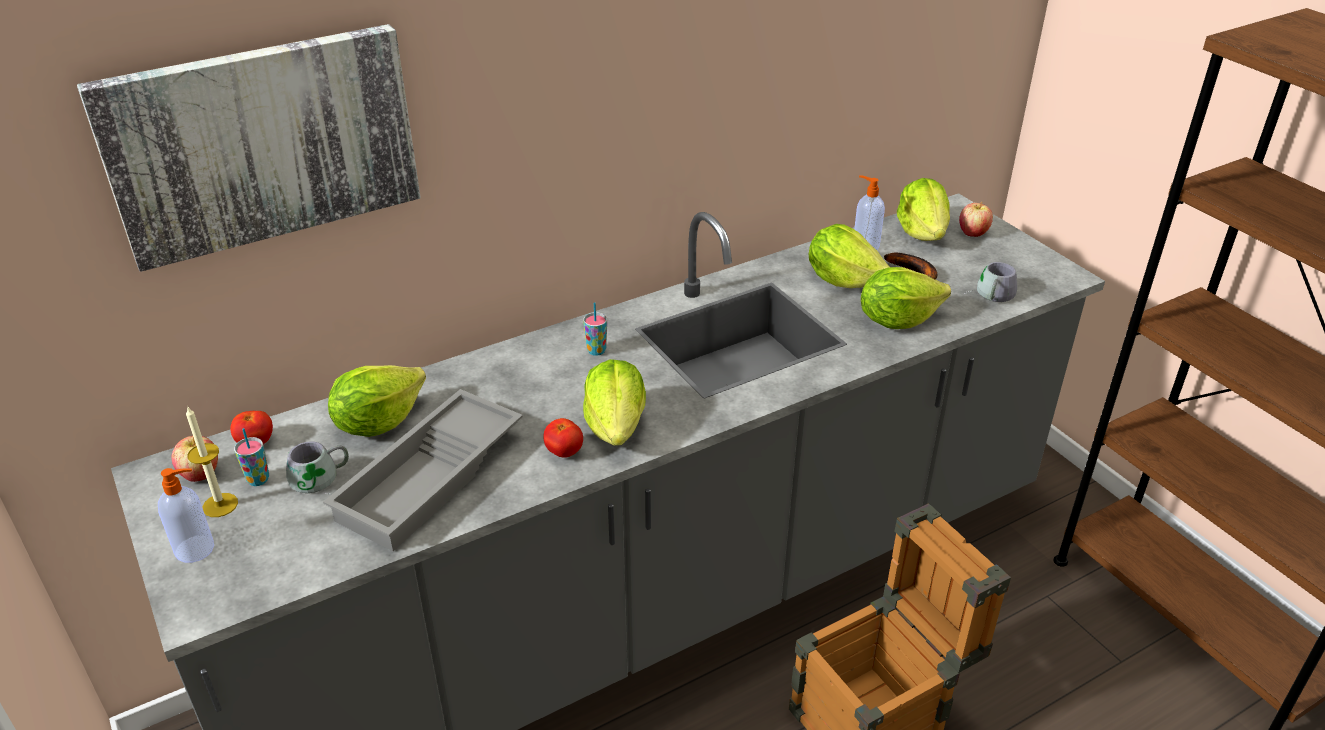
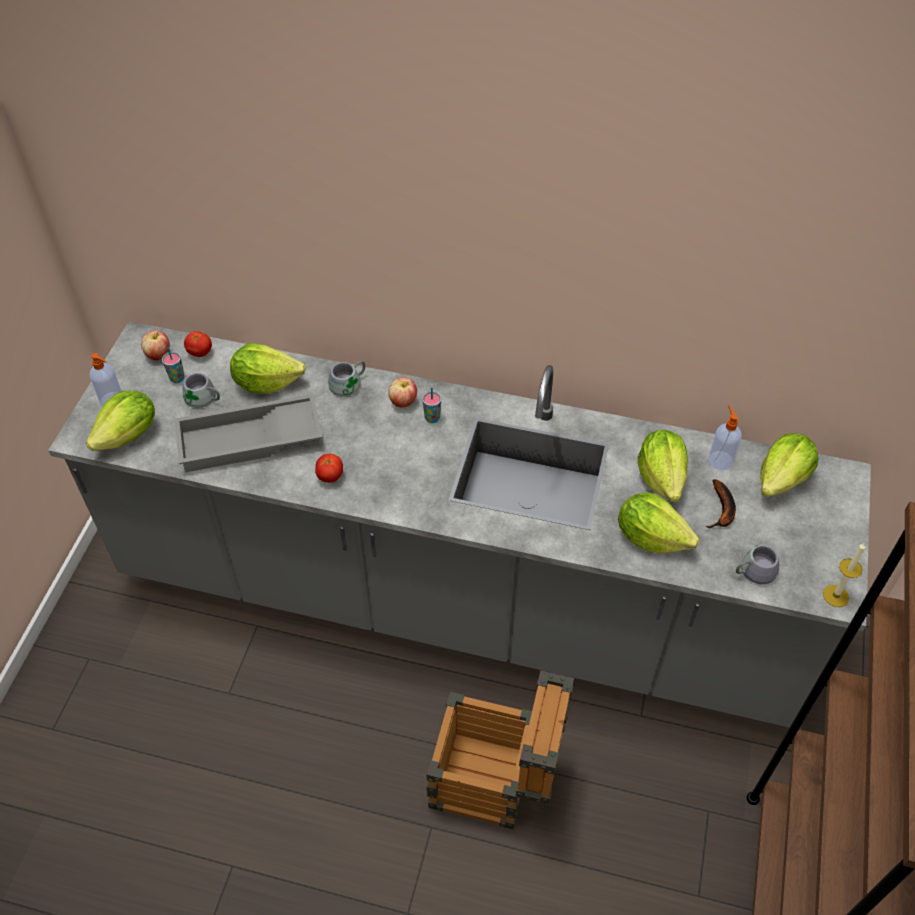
camera: 45 degrees right, 15 degrees up
(220, 505) = (147, 381): candle -> candle (835, 596)
(263, 143) = (232, 183): picture -> none
(477, 373) = (350, 386): none -> grey mug
(616, 426) = (377, 481): lettuce -> lettuce (129, 435)
(973, 233) = (822, 508): apple -> apple (403, 402)

